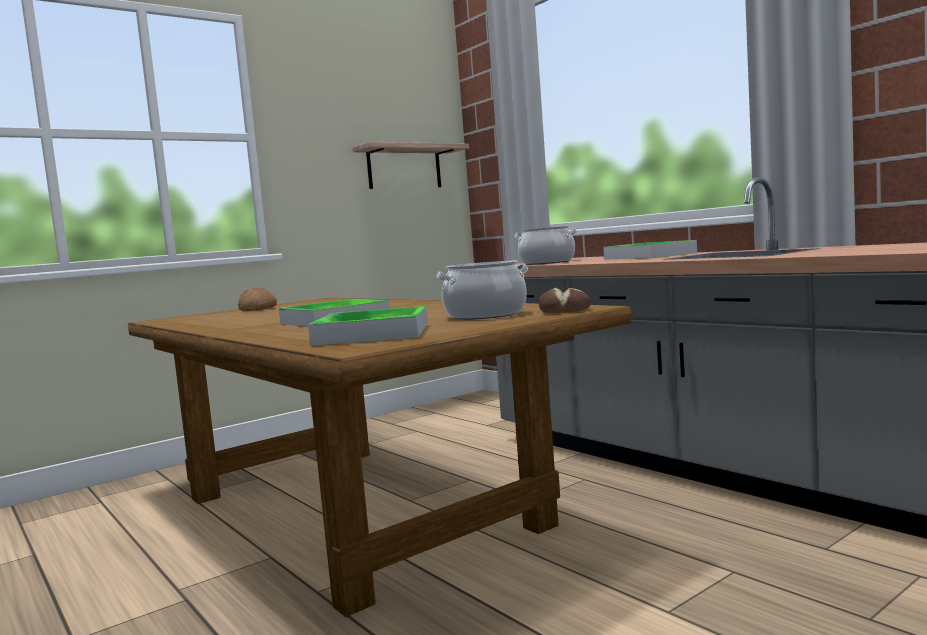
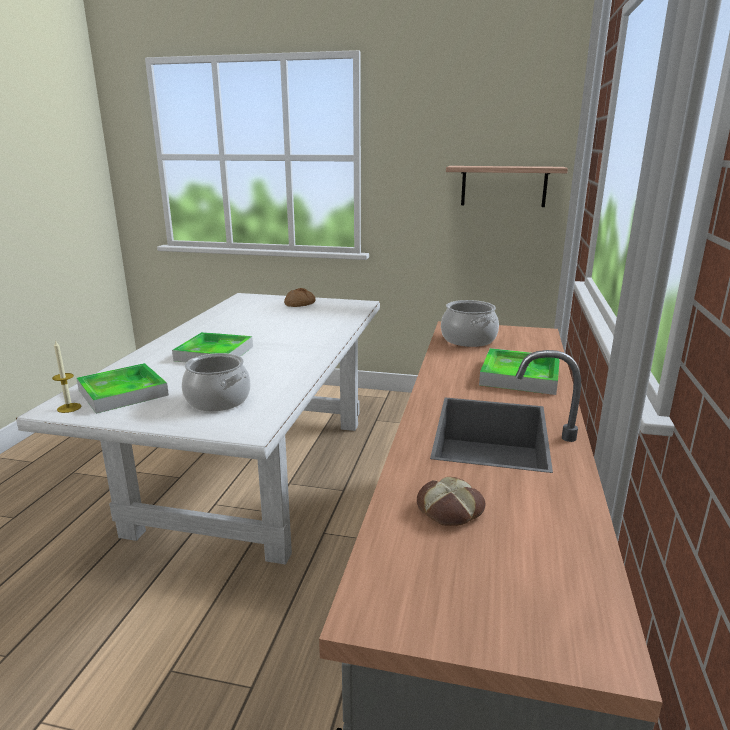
camera: 50 degrees right, 15 degrees up
(356, 512) = (257, 473): brown dining table -> white dining table
(369, 345) = (69, 408): none -> candle
(565, 310) = (234, 426): bread -> bread (450, 510)

